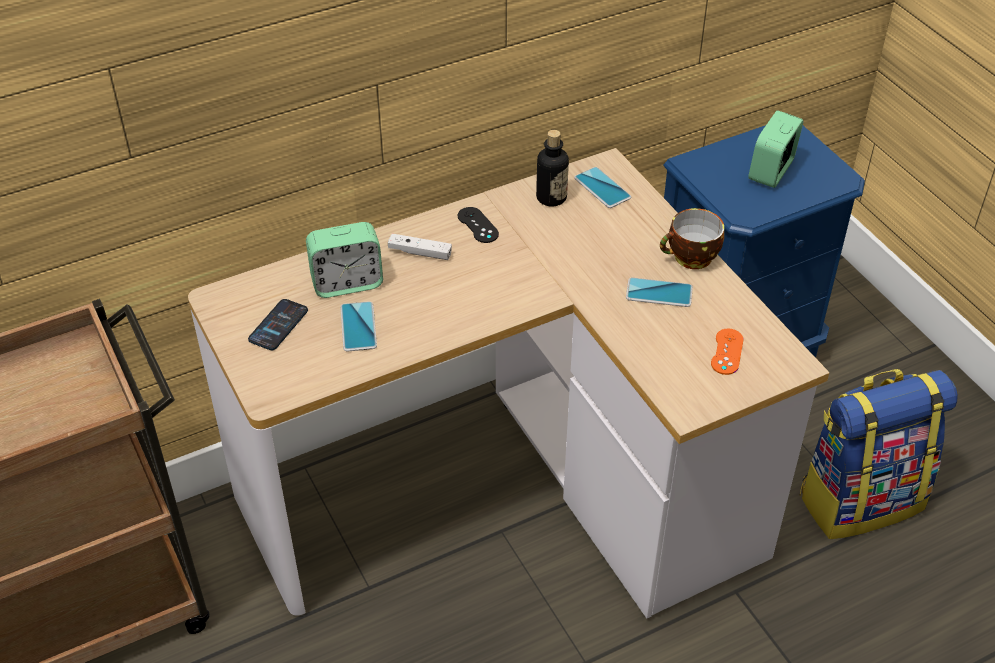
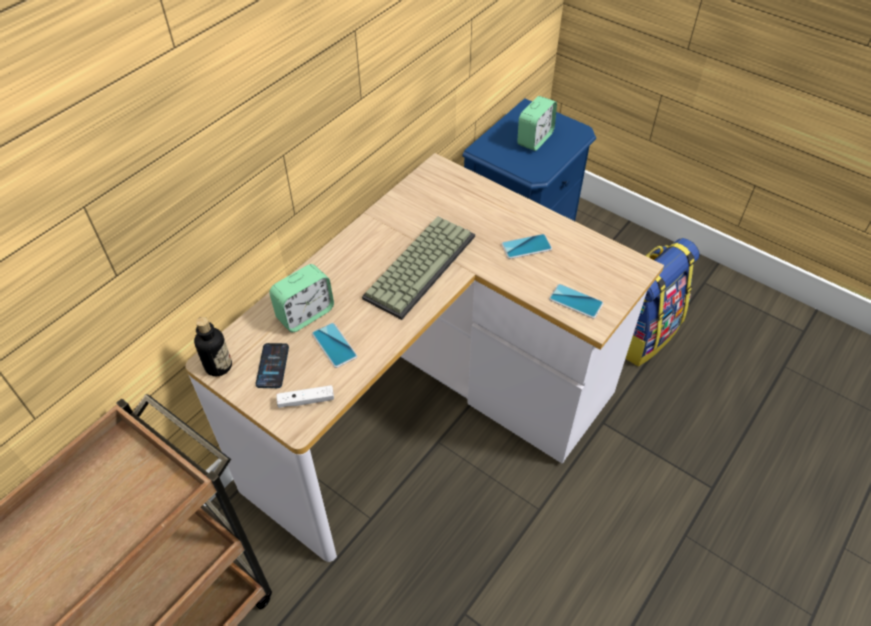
camera: 25 degrees left, 5 degrees up
(420, 252) = (345, 272): white game controller -> white game controller (306, 400)
(478, 225) = (374, 238): black game controller -> none
(512, 271) = (419, 265): none -> keyboard
(551, 197) = (413, 202): bottle -> bottle (218, 366)
(602, 188) = (443, 184): phone -> phone (576, 301)
(691, 258) = (531, 215): cup -> none
(727, 352) = (594, 273): orange game controller -> none
(771, 171) = (535, 139): alarm clock -> alarm clock turned 150 degrees counterclockwise

